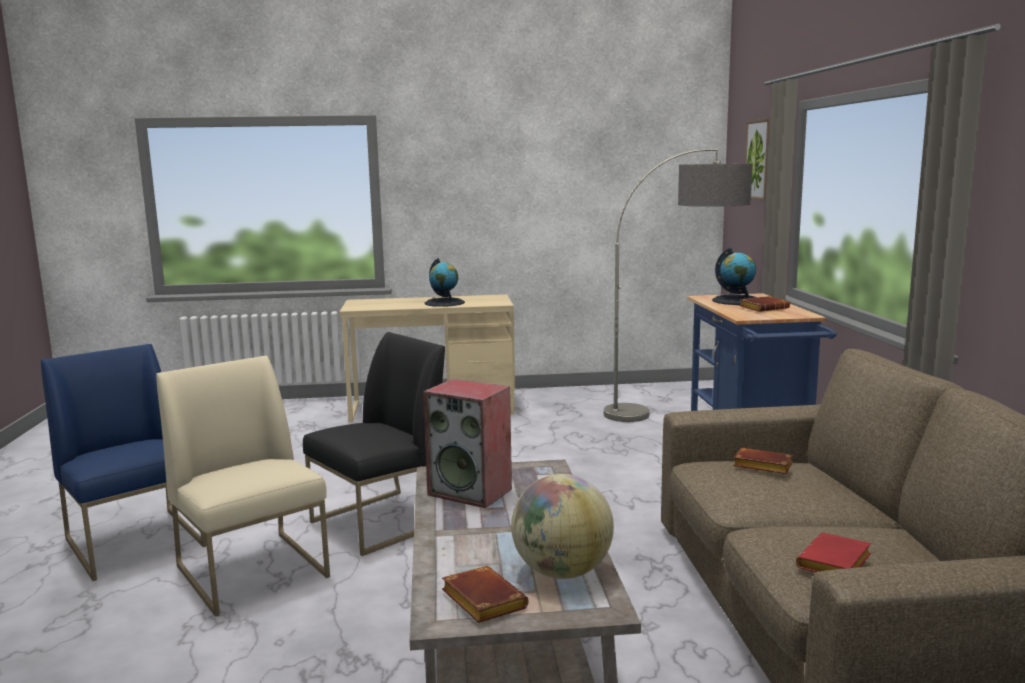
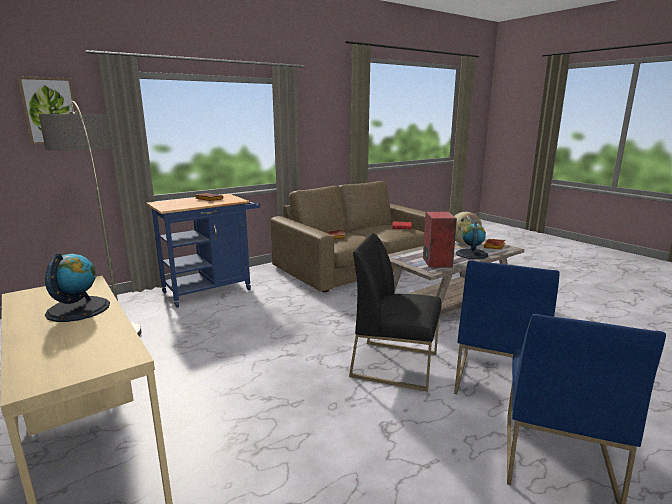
camera: 120 degrees left, 5 degrees up
(254, 571) = (496, 379): beige chair -> blue chair
(736, 301) = (182, 203): globe -> globe (471, 254)

